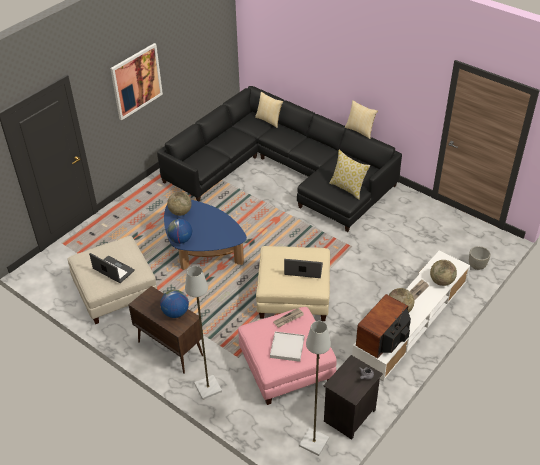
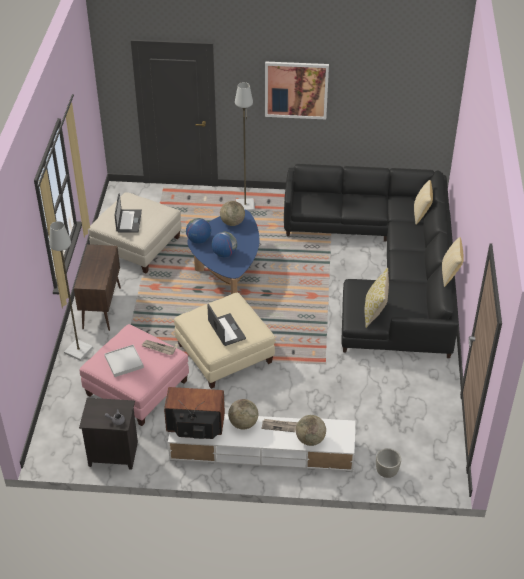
camera: 55 degrees right, 0 degrees up
(175, 313) = (98, 273): globe -> globe (224, 254)
(313, 441) = (69, 442): grey floor lamp -> grey floor lamp (245, 205)

